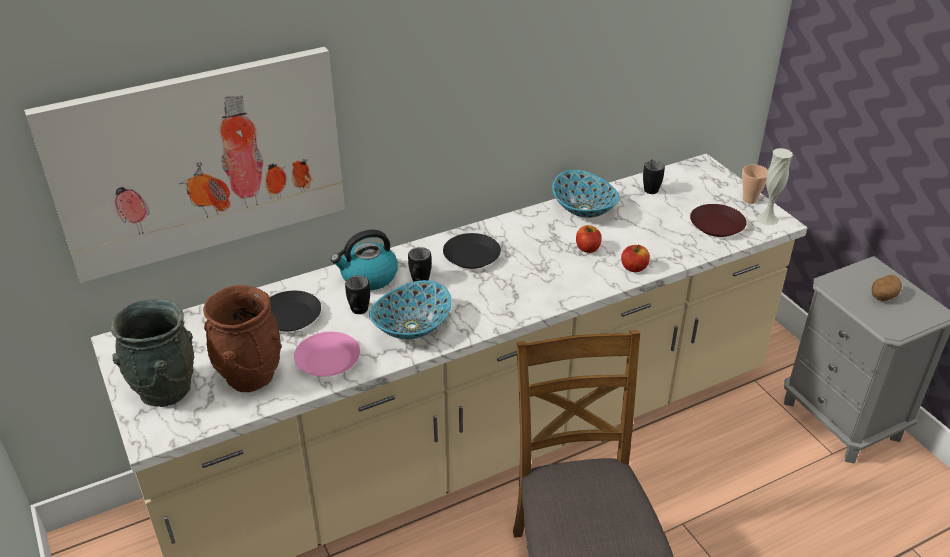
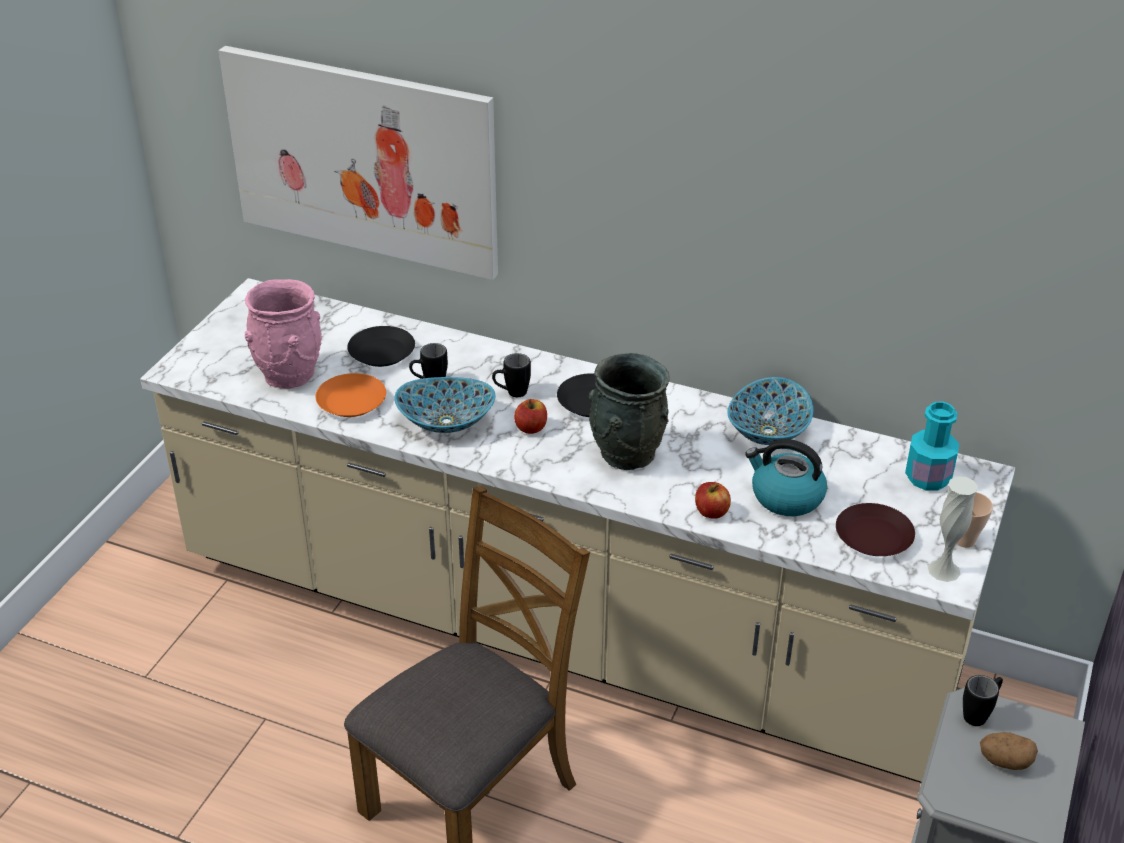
camera: 50 degrees right, 0 degrees up
(165, 391) = (228, 346): grey vase -> grey vase (626, 454)
(251, 376) = (289, 375): brown vase -> pink vase
(328, 360) = (351, 402): pink plate -> orange plate
(368, 277) = (484, 362): kettle -> kettle (785, 497)
(587, 248) = (702, 466): apple -> apple (531, 428)
(650, 187) = (877, 457): black mug -> black mug (979, 714)
(686, 182) = (928, 477): none -> turquoise bottle

